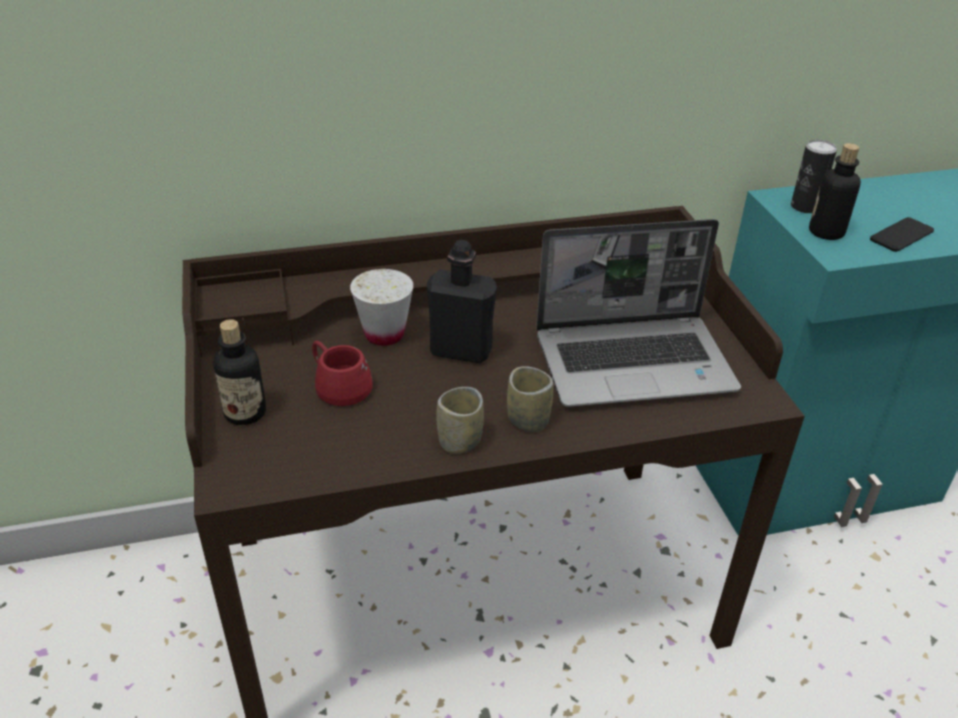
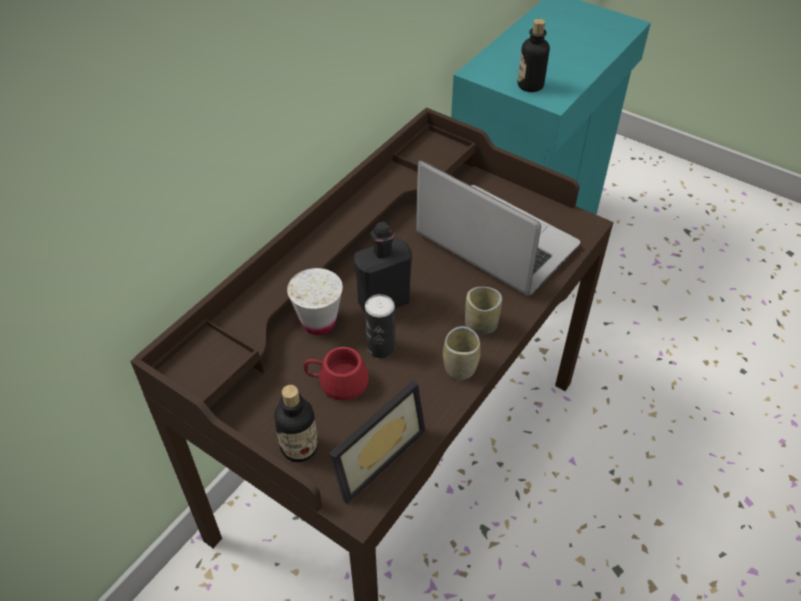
camera: 40 degrees left, 10 degrees up
(293, 456) = (372, 454): none -> picture frame
(635, 362) = (494, 242): laptop -> laptop turned 90 degrees counterclockwise
(805, 207) = (499, 71): can -> can (381, 347)
(901, 235) = (569, 66): phone -> none

